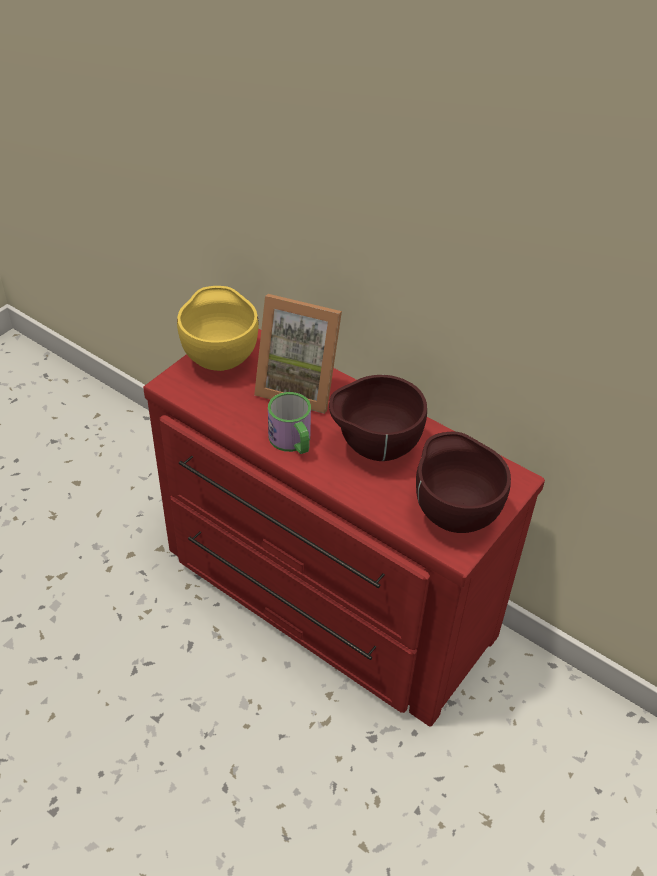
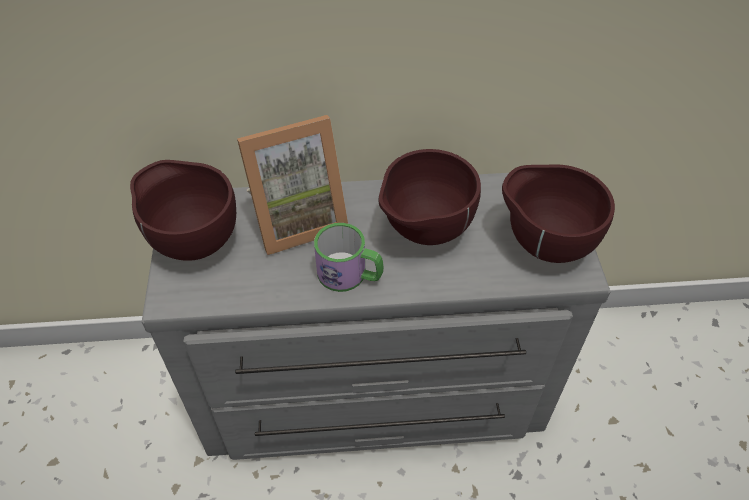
camera: 40 degrees left, 5 degrees up
(220, 359) = (193, 241): yellow bowl -> brown bowl
(323, 597) = (374, 393): red dresser -> grey dresser

